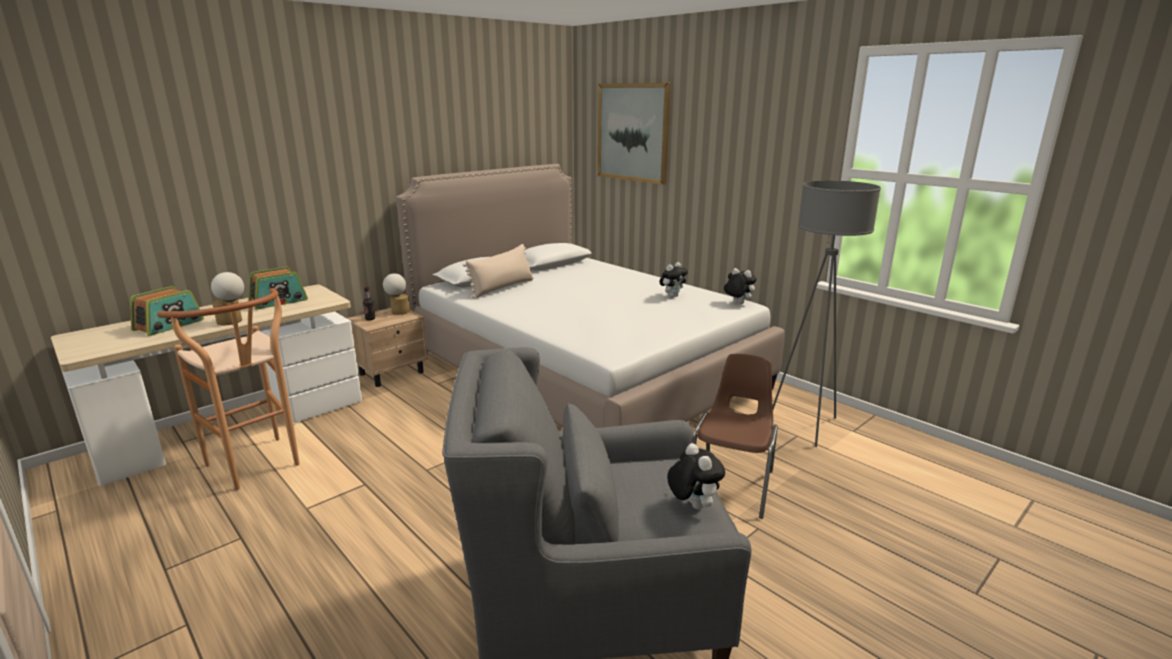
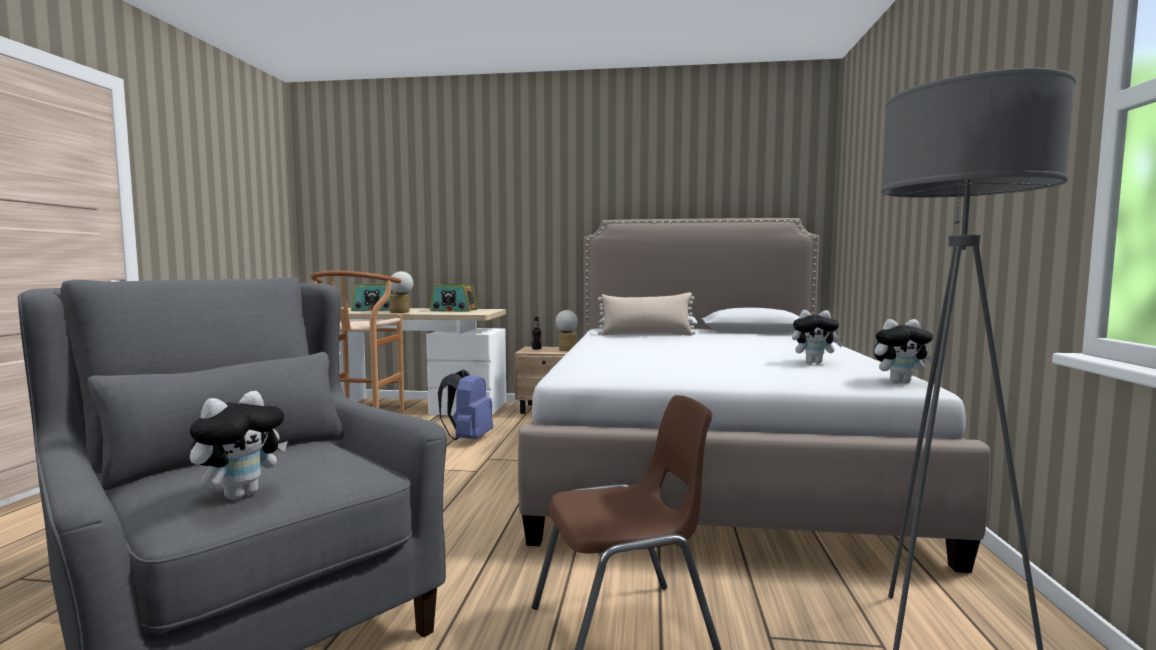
camera: 50 degrees right, 15 degrees down
(395, 429) = (468, 439): none -> blue backpack
(633, 132) = (873, 161): picture -> none
(737, 303) = (899, 381): plush toy -> plush toy turned 90 degrees clockwise

